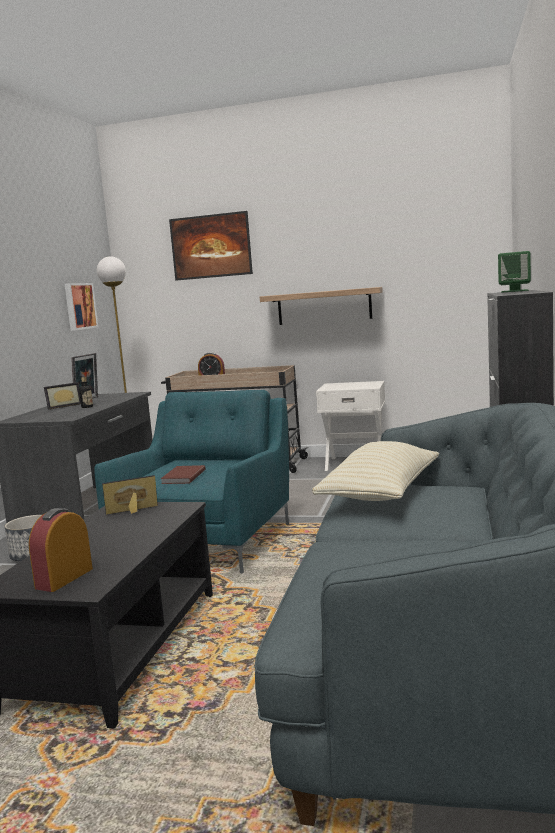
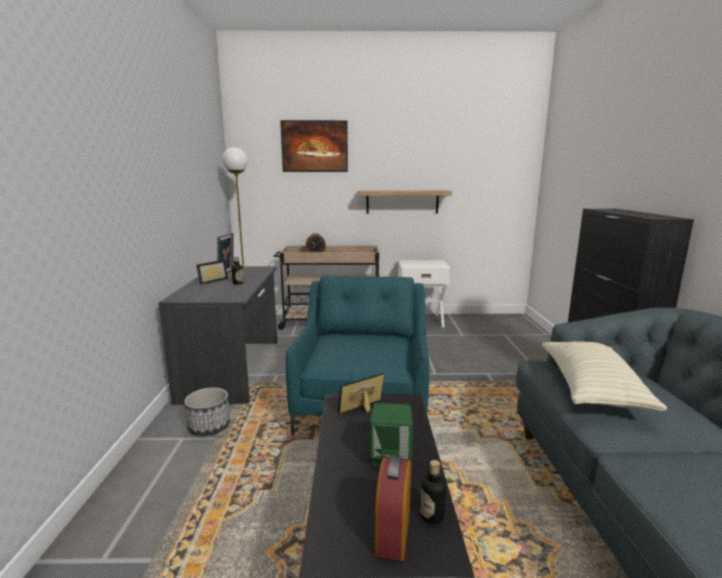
camera: 15 degrees left, 5 degrees up
(79, 306) = (209, 189): picture -> none
(107, 572) = (432, 516): none -> bottle
(182, 477) = (359, 356): brown book -> none
(515, 291) = (614, 210): green speaker -> green speaker (391, 456)

